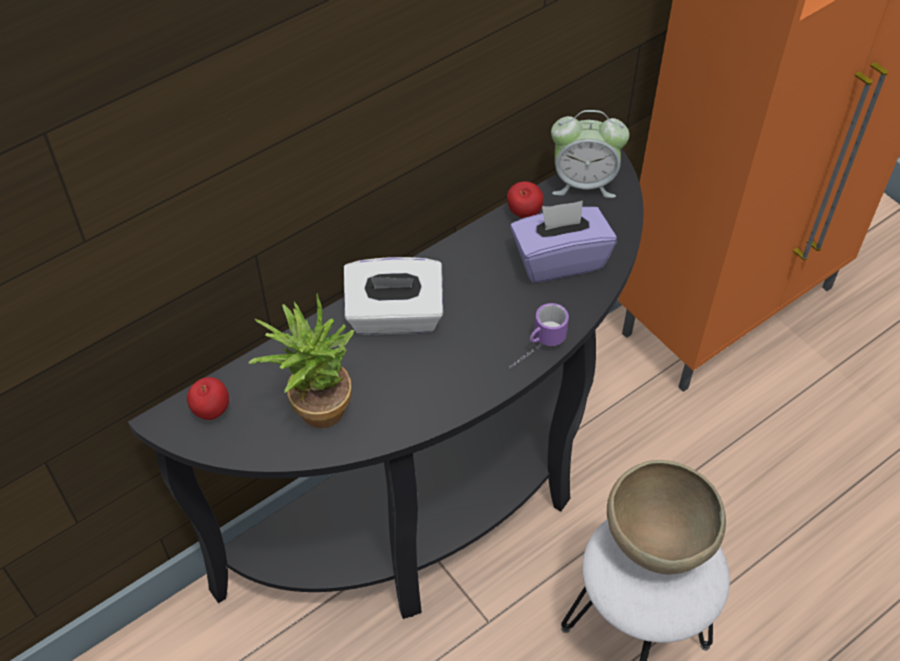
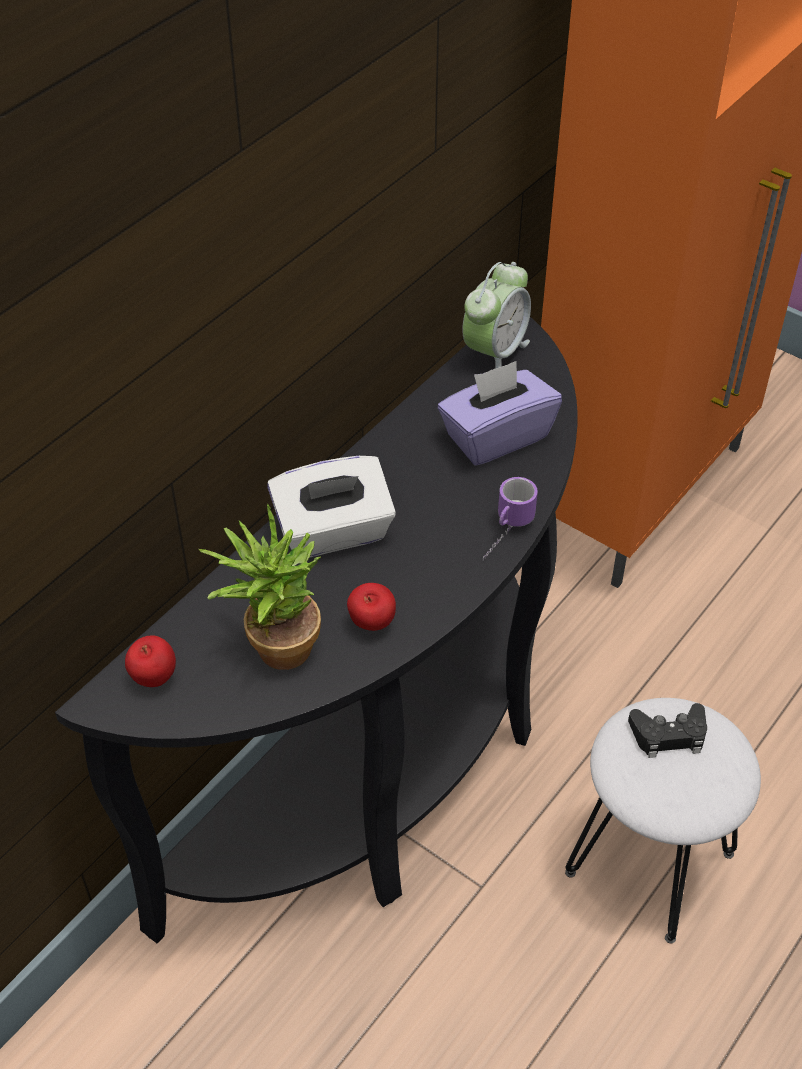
camera: 15 degrees left, 5 degrees down
(523, 214) = (440, 397): apple -> apple (371, 624)
(583, 183) = (494, 353): alarm clock -> alarm clock turned 45 degrees counterclockwise
(657, 542) = (669, 735): brown bowl -> black game controller

